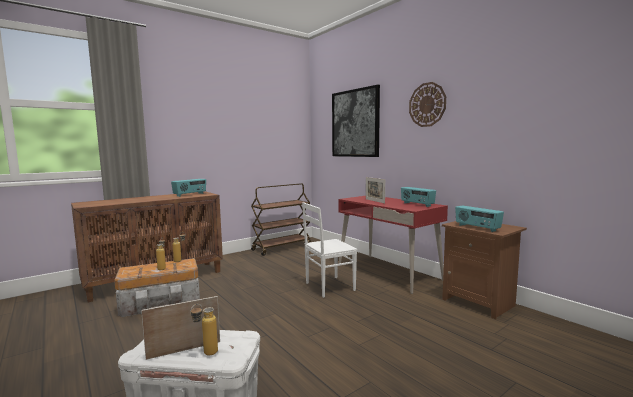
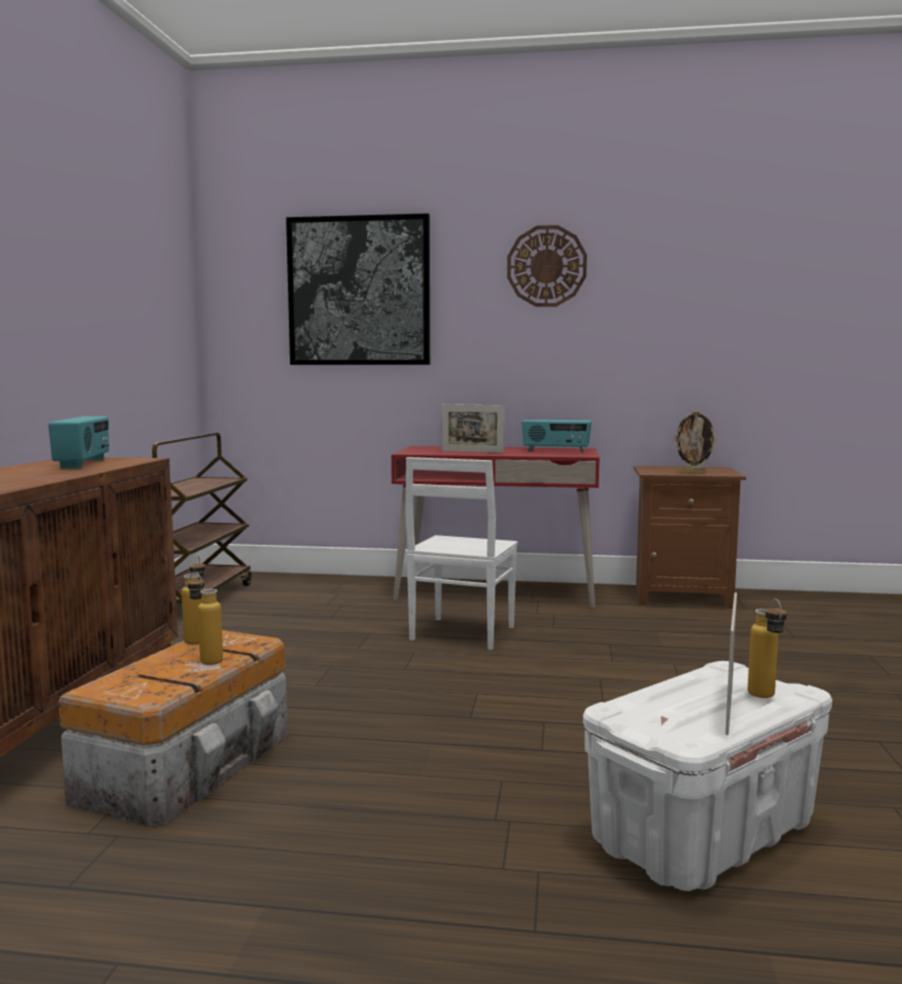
camera: 45 degrees left, 0 degrees up
(477, 228) = (693, 473): radio -> picture frame

